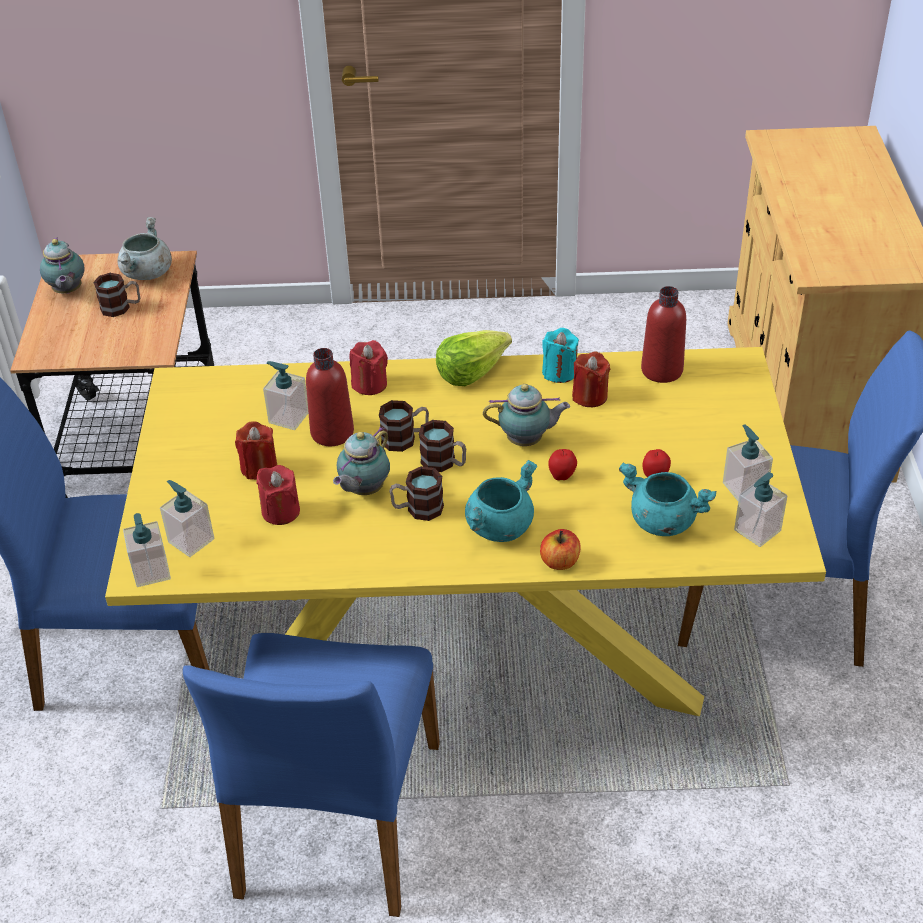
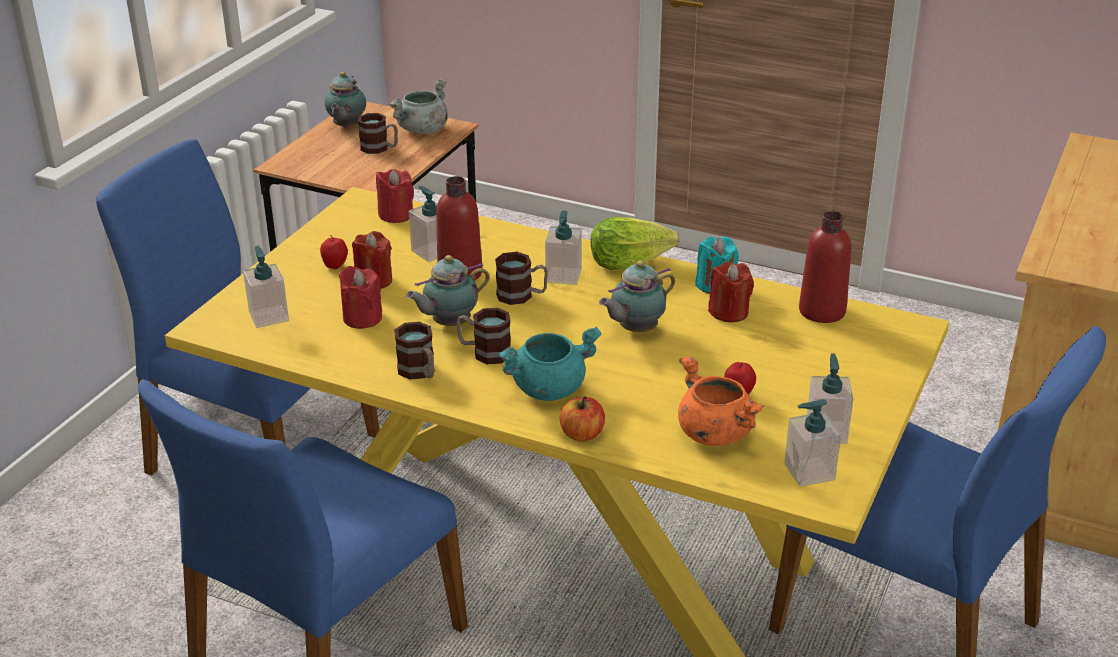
camera: 25 degrees right, 10 degrees down
(151, 571) = (216, 329): soap dispenser -> soap dispenser (563, 276)
(370, 384) = (526, 247): red candle -> red candle (396, 215)
(444, 463) = (541, 324): mug -> mug (419, 372)
(527, 441) = (635, 330): teapot -> teapot turned 120 degrees clockwise
(562, 476) = (644, 367): apple -> apple (335, 267)
(662, 521) = (714, 433): turquoise cooking pot -> orange cooking pot

